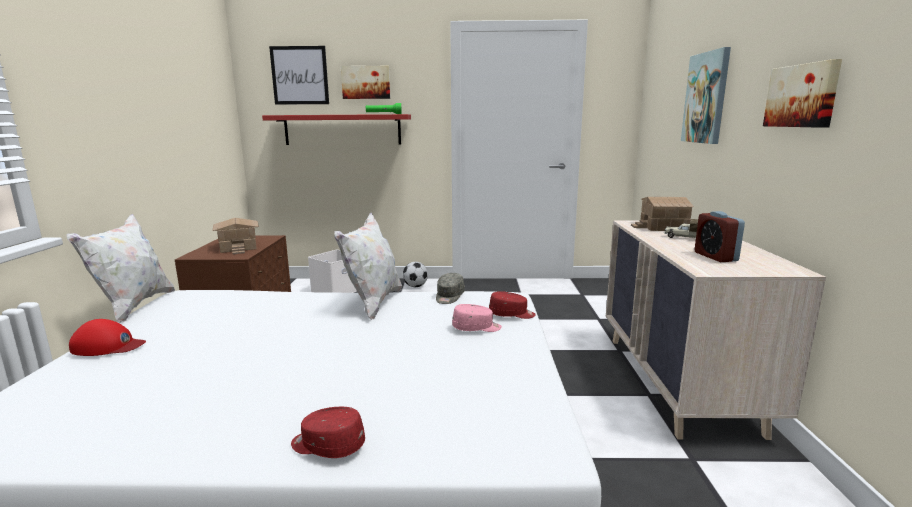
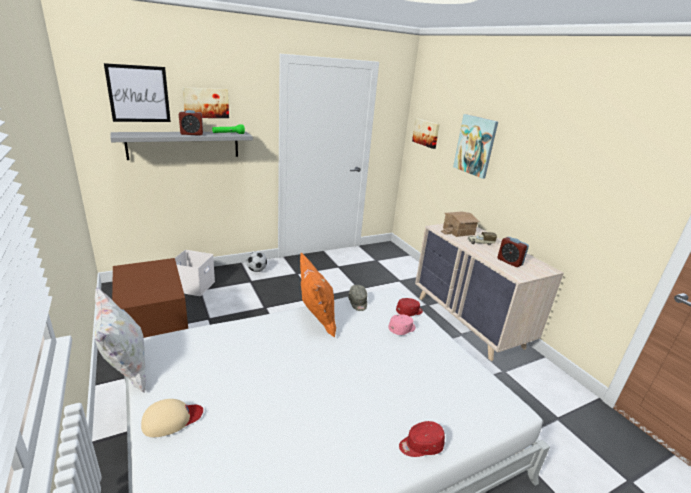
camera: 30 degrees left, 10 degrees up
(108, 346) = (171, 419): red cap -> beige cap
(237, 247) = (152, 282): toy house -> none
(342, 130) = (184, 145): red shelf -> grey shelf
(345, 114) = (192, 134): none -> alarm clock
(373, 303) = (316, 320): white pillow -> orange pillow
(802, 96) = (552, 173): picture -> picture (426, 133)

